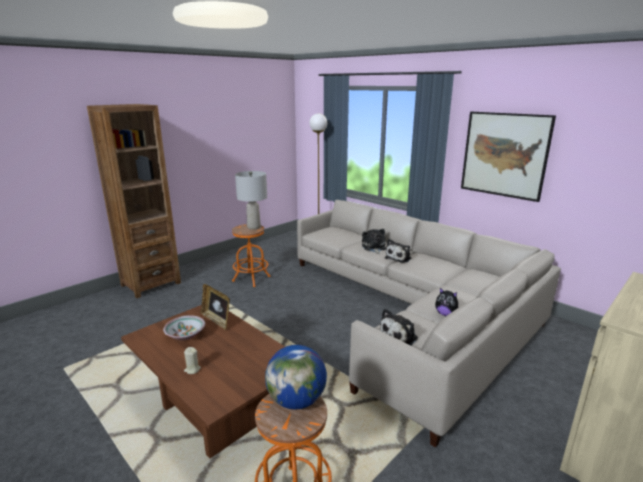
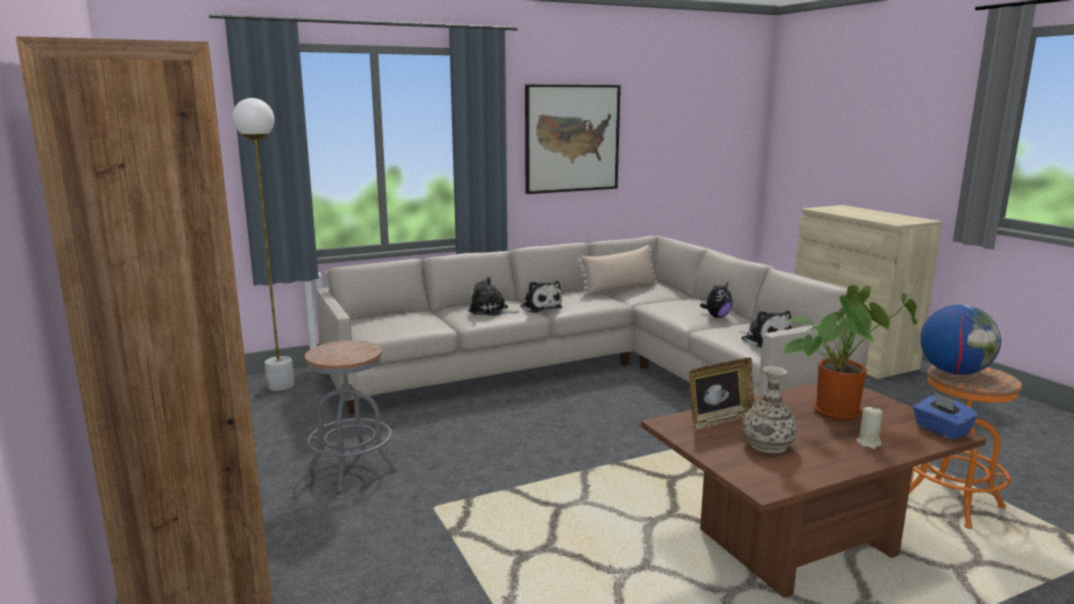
camera: 70 degrees left, 5 degrees down
(186, 335) = (767, 445): bowl -> vase
(217, 402) = (941, 430): none -> blue tissue box
(242, 359) = (837, 410): none -> potted plant
(251, 279) = (352, 469): orange stool -> grey stool
(254, 227) = (344, 347): grey table lamp -> none
(469, 273) = (619, 289): none -> beige pillow

